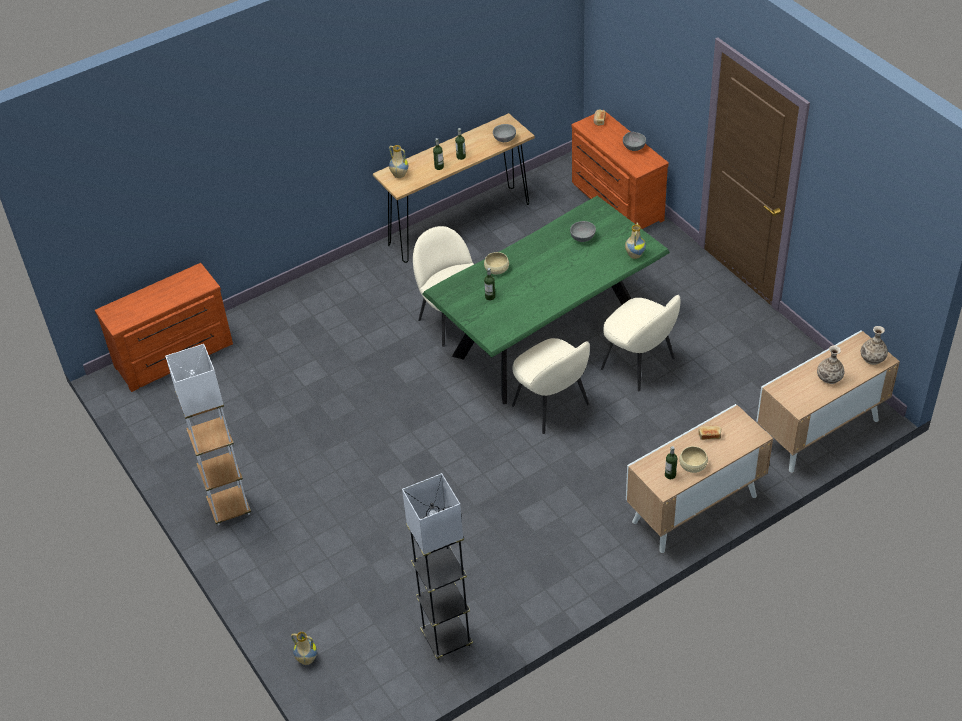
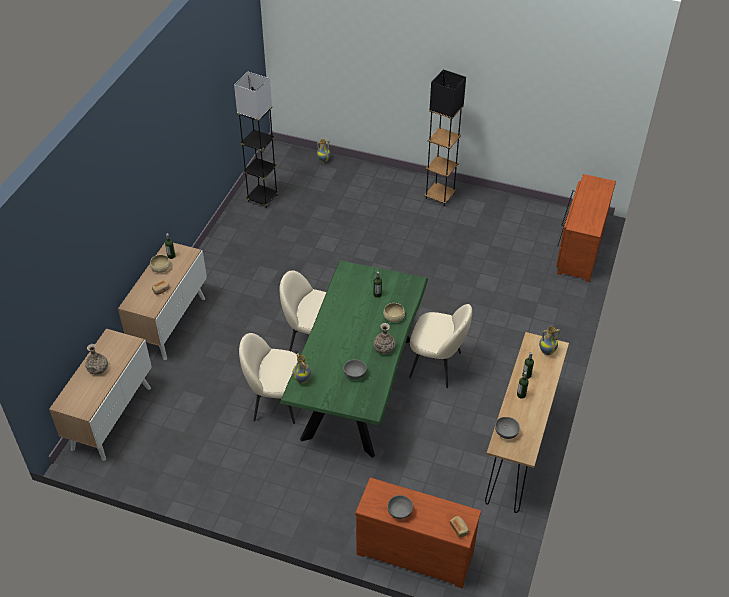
camera: 140 degrees right, 0 degrees up
(229, 508) = (440, 196): white floor lamp -> black floor lamp
(872, 358) = (71, 401): vase -> vase (384, 348)

